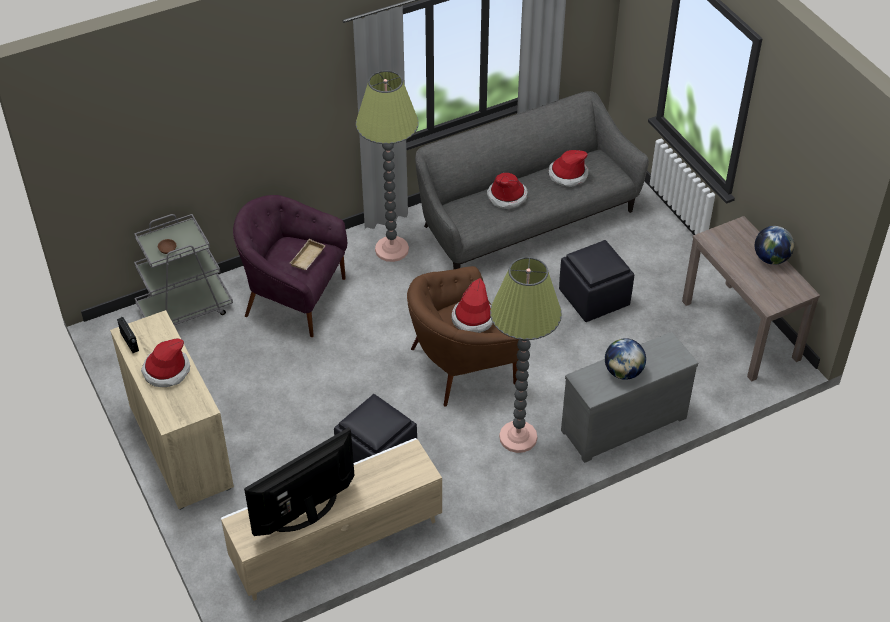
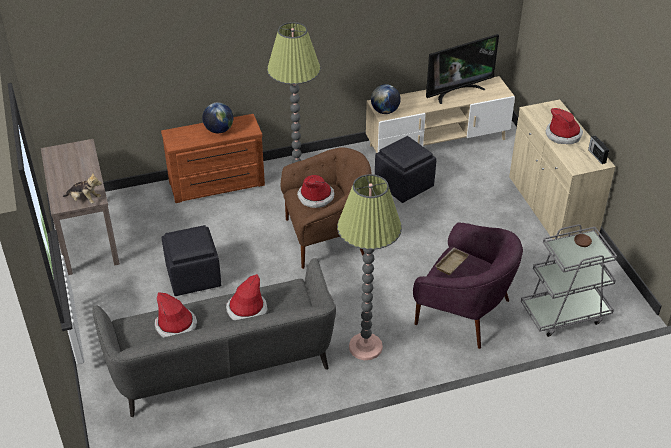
camera: 170 degrees left, 5 degrees down
(622, 422) = (217, 185): grey dresser -> brown dresser
(720, 236) = (84, 200): none -> plush toy
(771, 258) = (56, 177): globe -> globe (385, 111)

